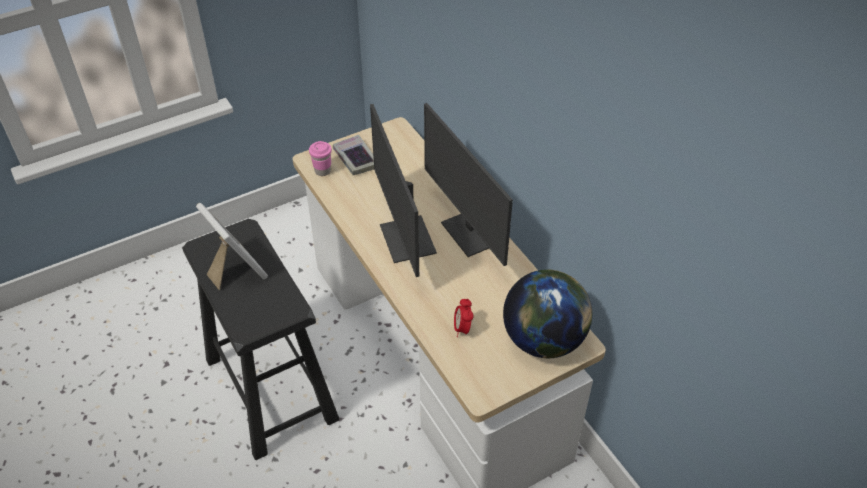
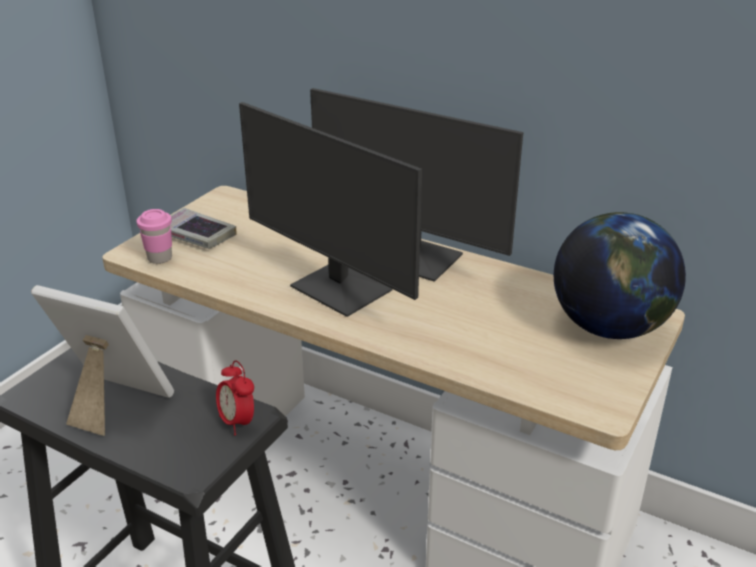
camera: 30 degrees left, 15 degrees down
(462, 329) = (504, 351): alarm clock -> alarm clock (237, 422)

